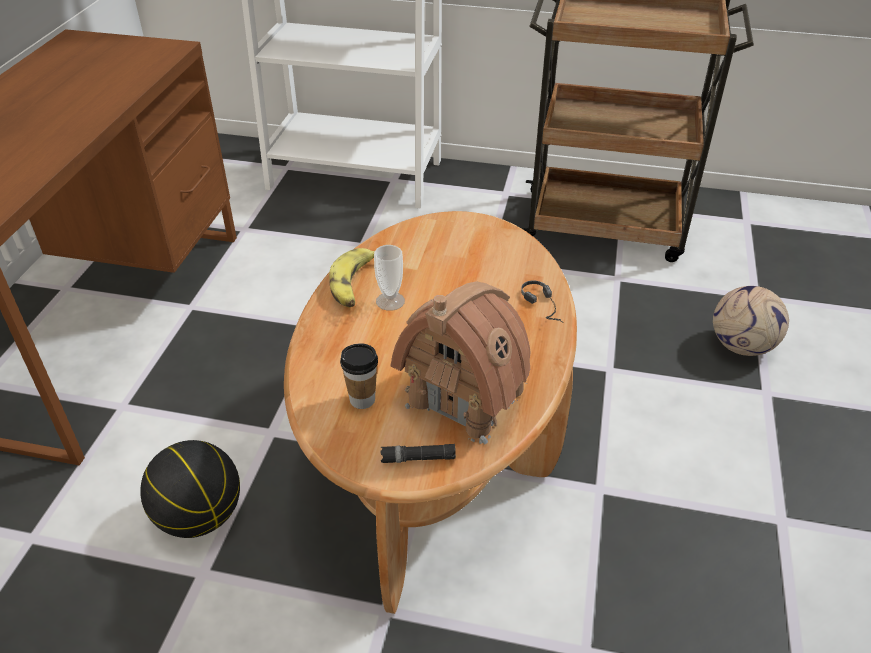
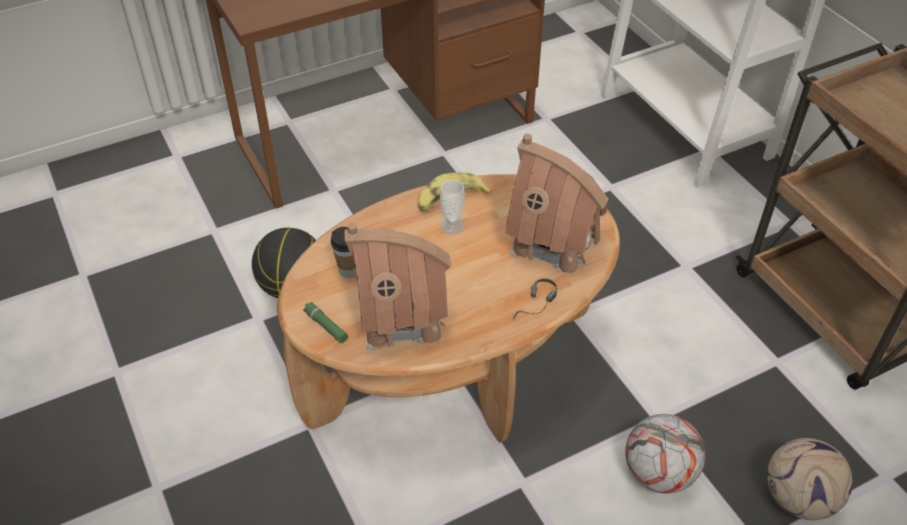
camera: 50 degrees right, 5 degrees up
(418, 458) = (326, 326): black flashlight -> green flashlight
(483, 258) = (554, 242): none -> toy house
(661, 401) = (659, 474): none -> football

